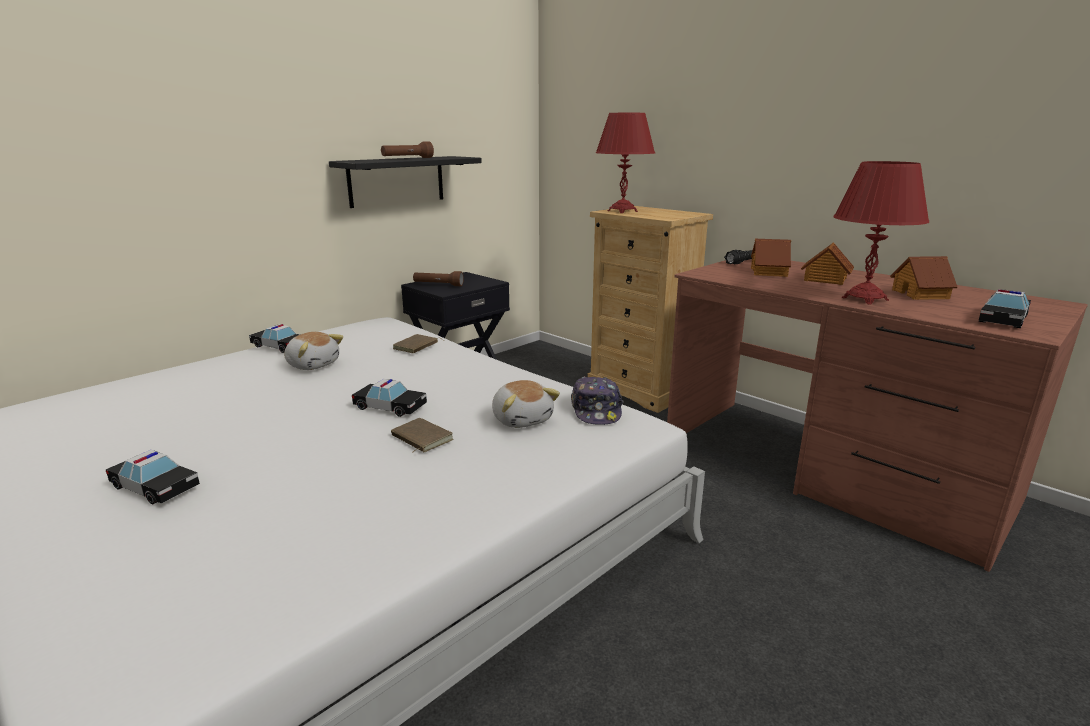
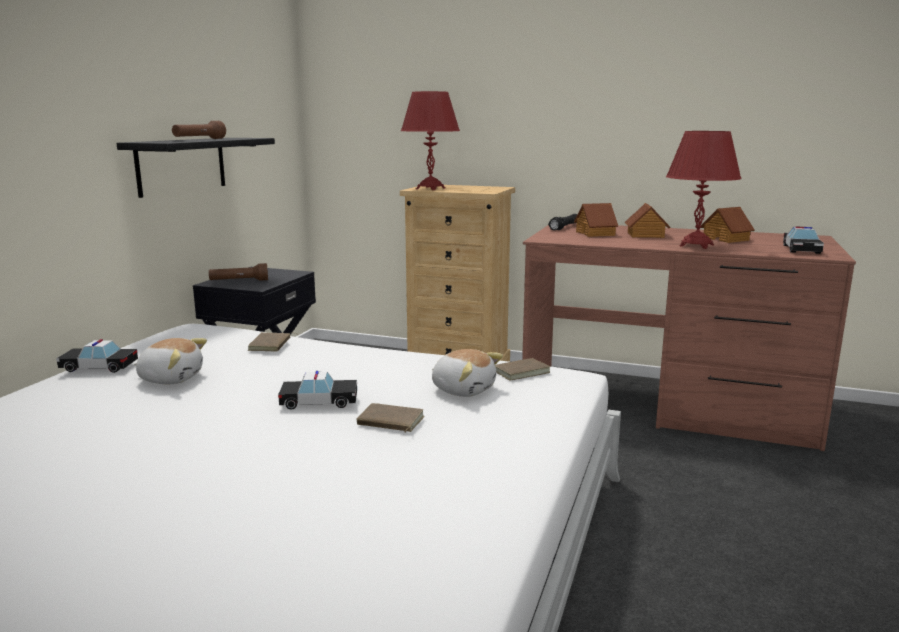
camera: 25 degrees left, 5 degrees down
(155, 487) = (150, 523): toy car -> none
(596, 410) = (520, 371): cap -> brown book

